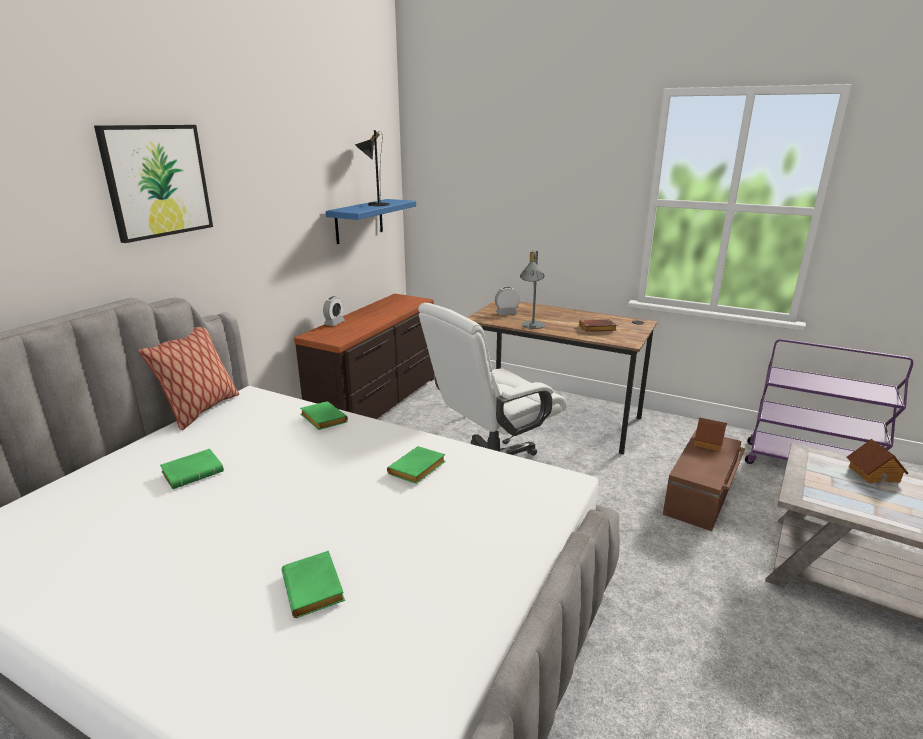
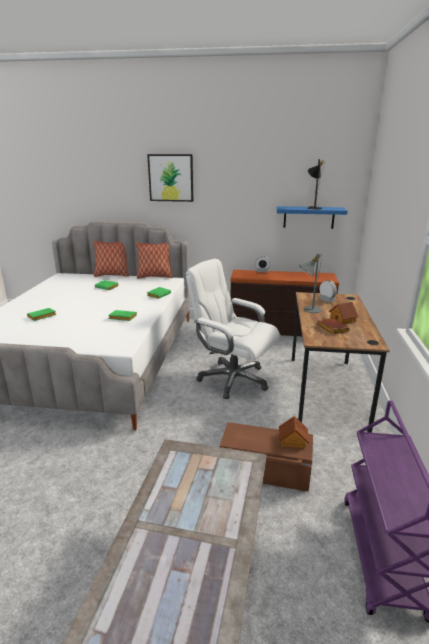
camera: 70 degrees right, 0 degrees up
(102, 459) = (112, 275): none -> pillow
(873, 473) = (232, 497): toy house -> toy house (343, 319)

